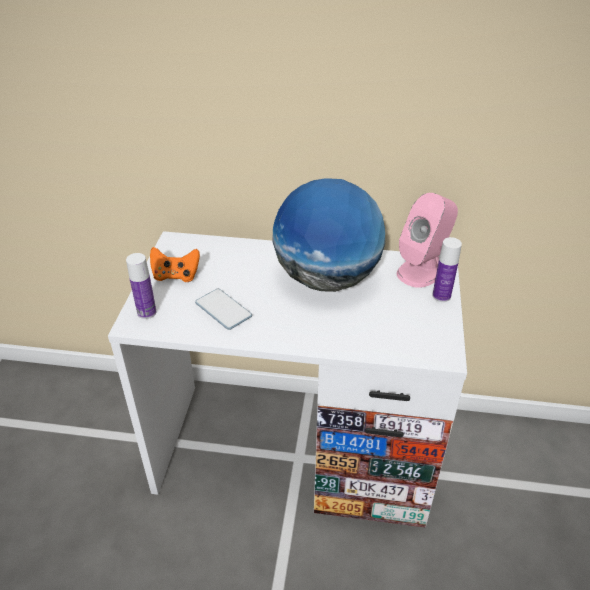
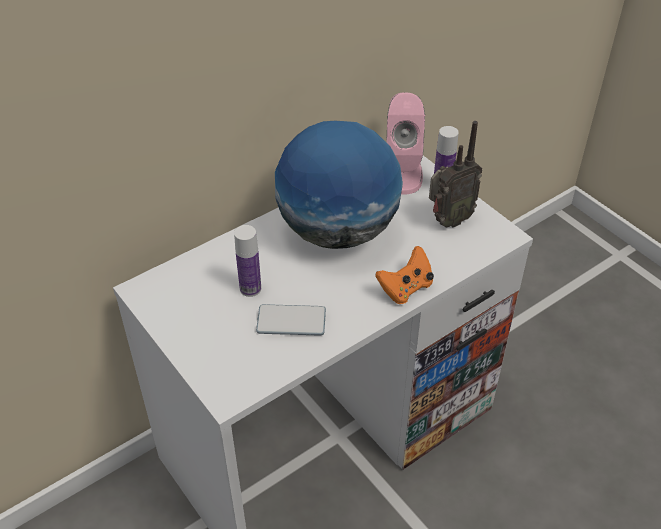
camera: 45 degrees left, 5 degrees up
(147, 312) = (224, 375): bottle -> bottle (250, 288)
(176, 276) = (198, 322): orange game controller -> orange game controller (405, 288)
(414, 319) = (448, 221): none -> radio

